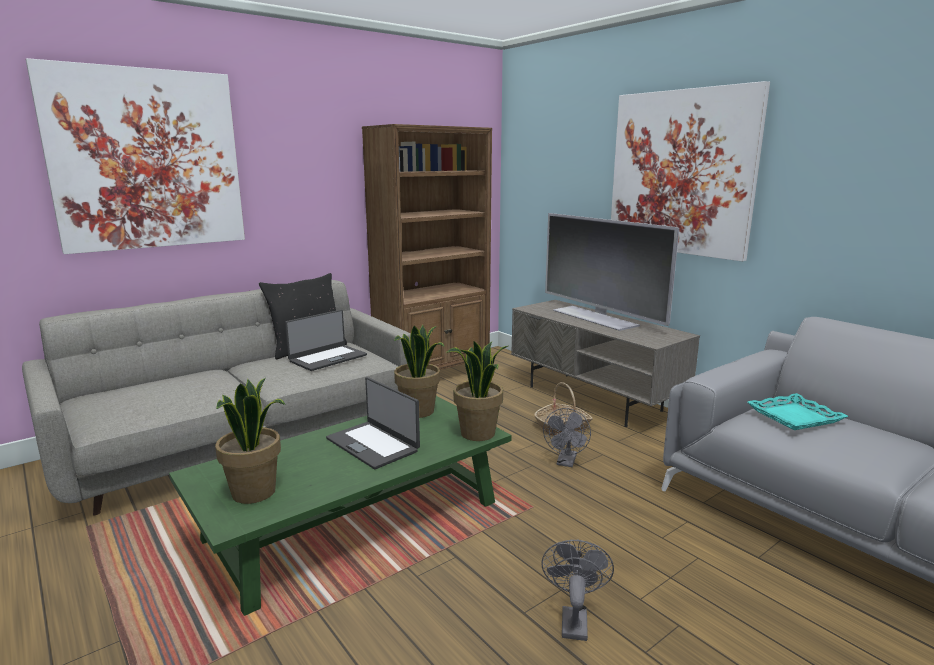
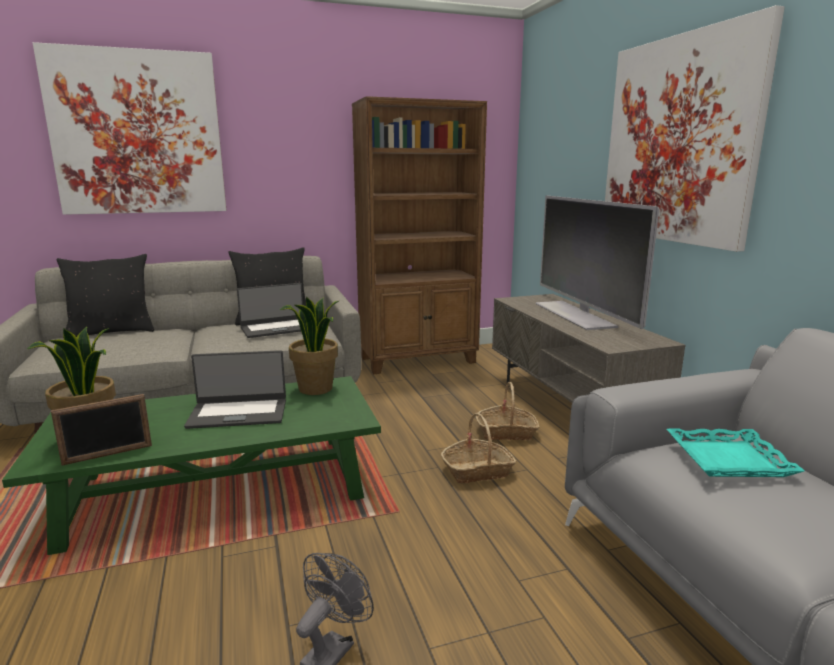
camera: 20 degrees right, 0 degrees up
(141, 382) = (112, 331): none -> black pillow
(294, 503) = (108, 455): none -> picture frame
(373, 444) = (238, 413): laptop -> laptop turned 75 degrees counterclockwise
(478, 434) = (347, 419): potted plant -> none
(566, 462) = (477, 471): grey fan -> basket

